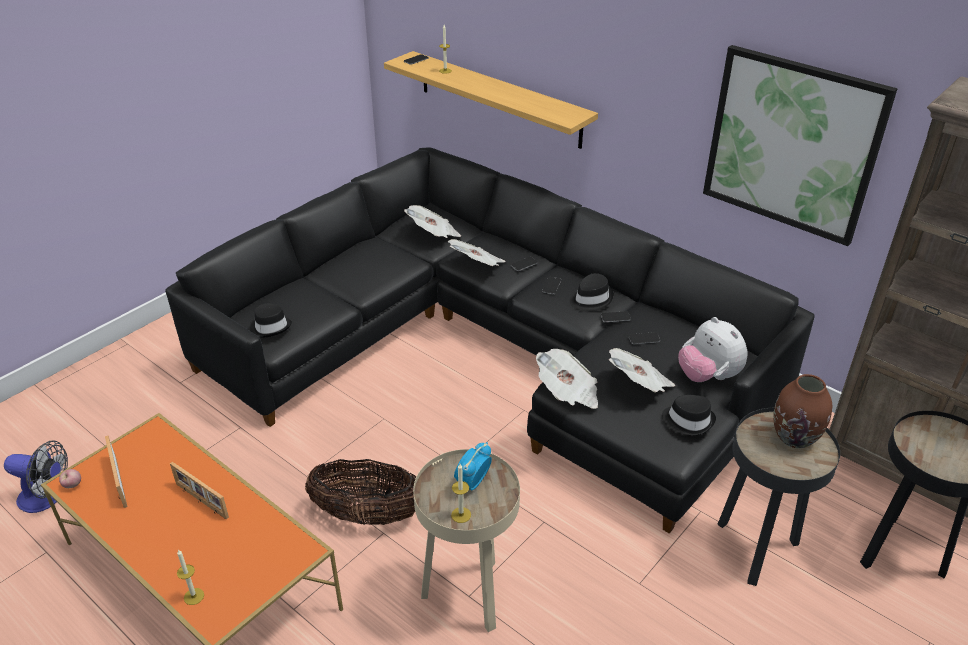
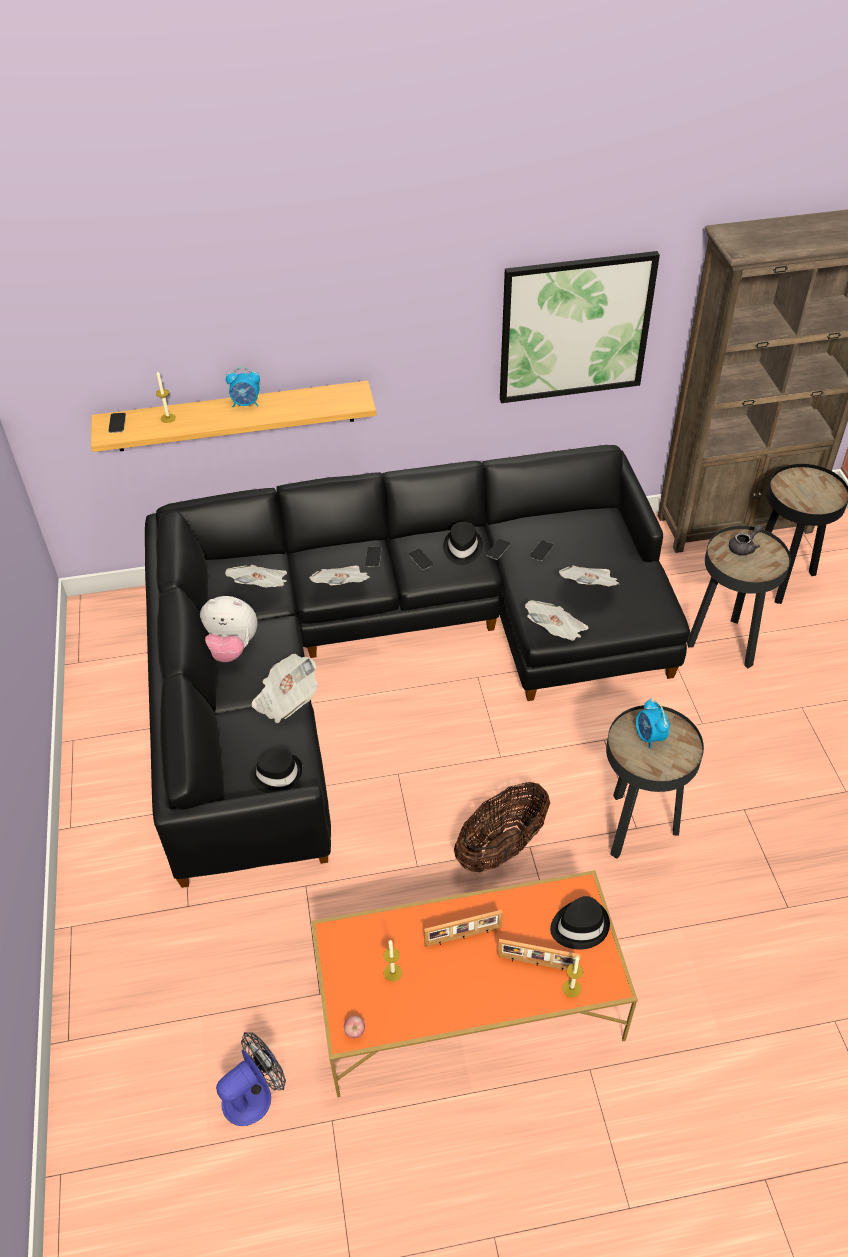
camera: 50 degrees left, 10 degrees up
(118, 481) = (382, 991): picture frame -> picture frame (537, 964)
(343, 296) = (286, 699): none -> newspaper
(461, 515) = (676, 761): candle -> candle (393, 972)
(469, 596) = (636, 828): beige side table -> black side table
(500, 86) = (246, 403): none -> alarm clock
(688, 420) = (646, 587): black hat -> black hat (579, 925)
(708, 376) = (612, 546): plush toy -> plush toy (231, 648)
(794, 437) = (744, 547): brown vase -> grey teapot

